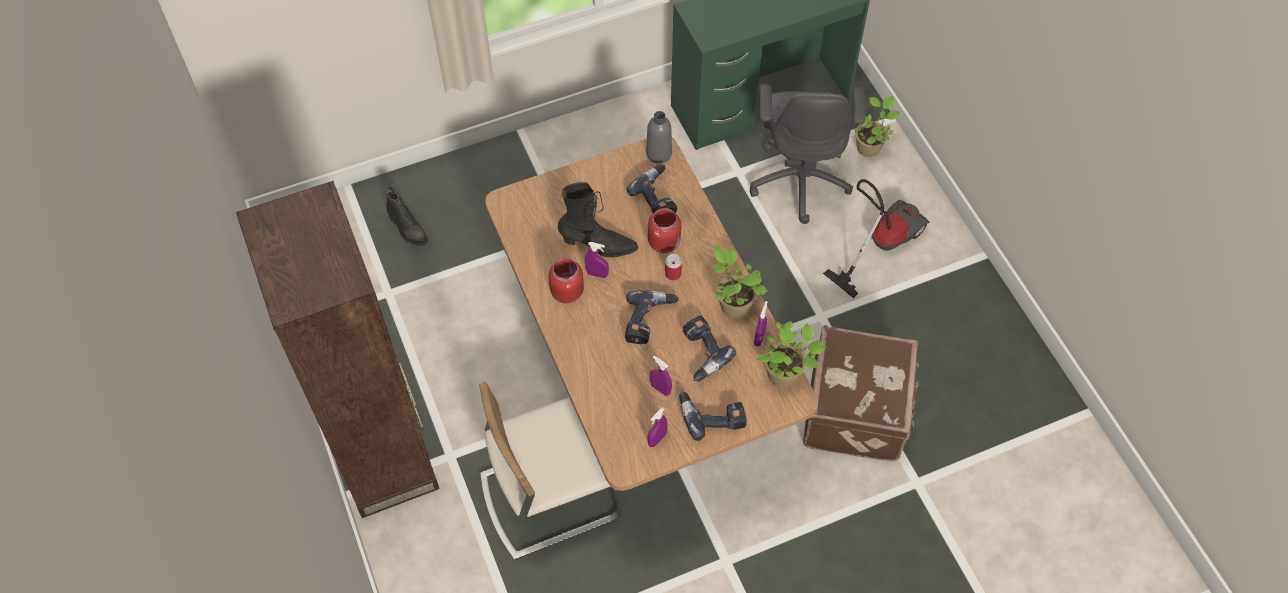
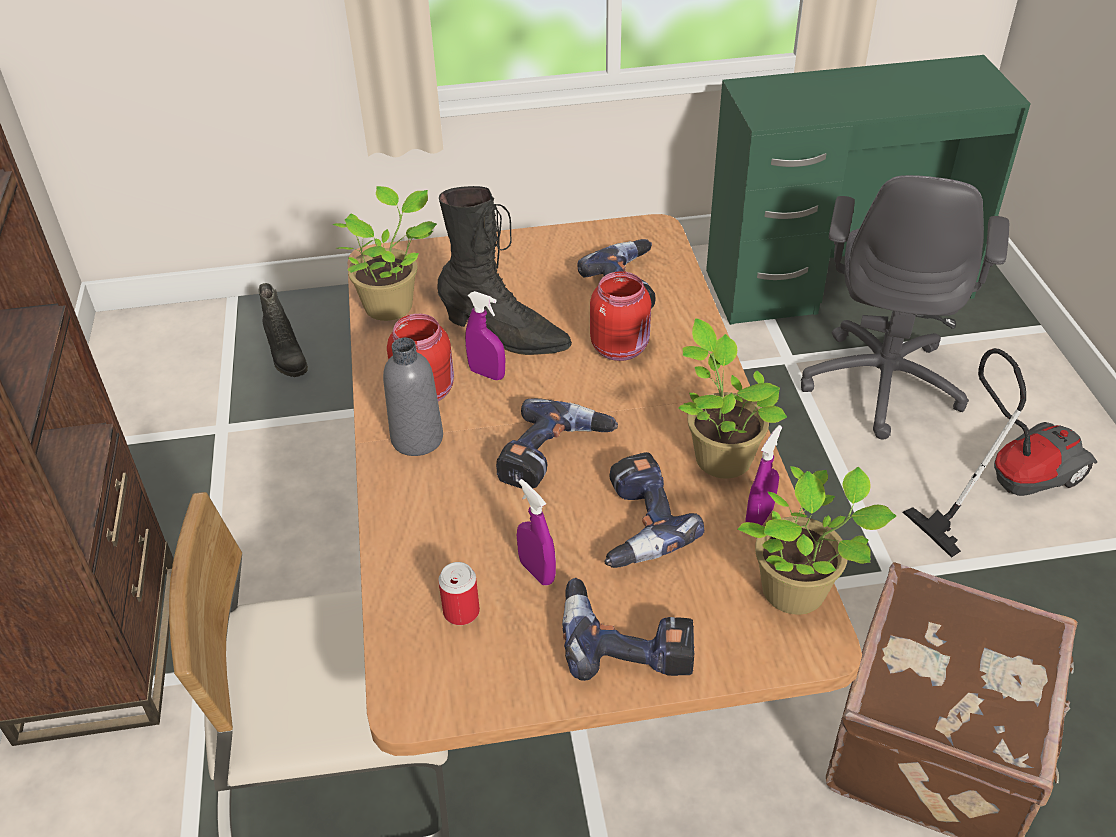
camera: 15 degrees right, 15 degrees down
(657, 439) = (499, 663): purple spray bottle -> none
(659, 153) = (648, 235): grey bottle -> grey bottle (417, 438)
(673, 274) = (621, 393): can -> can (461, 612)
(869, 147) = (999, 357): potted plant -> potted plant (392, 305)

